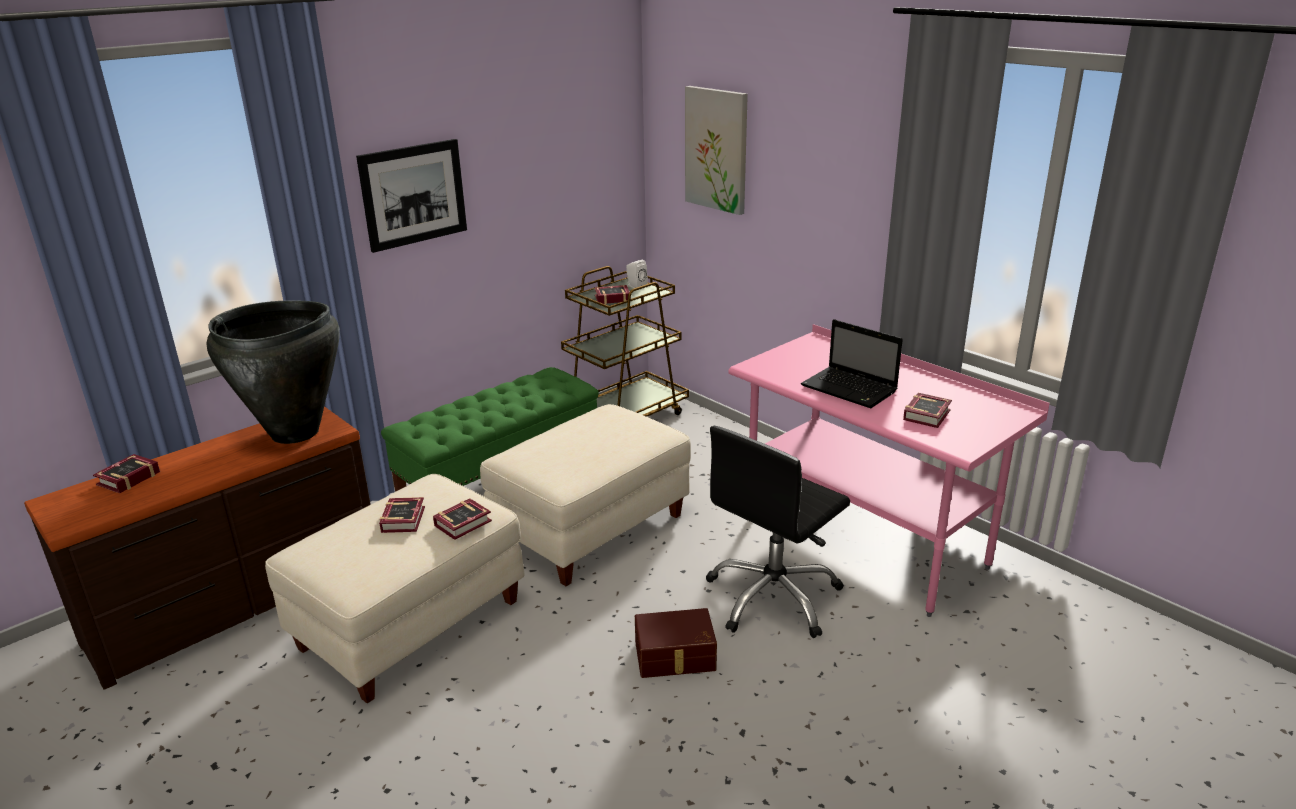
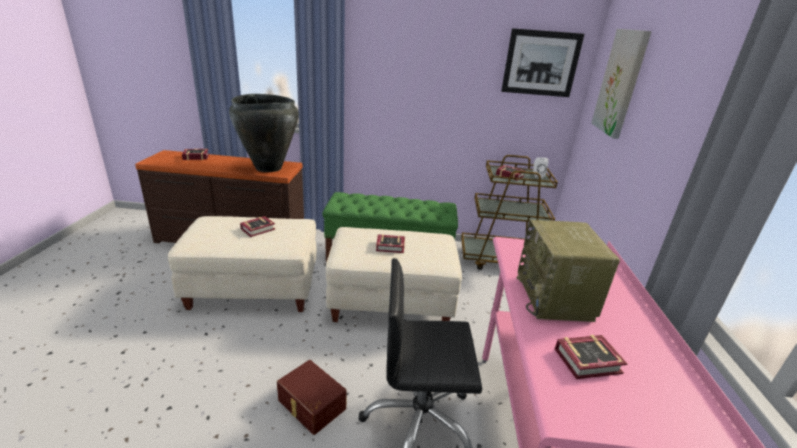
camera: 45 degrees right, 0 degrees up
(413, 194) = (395, 65): picture -> picture (541, 63)
(465, 523) = (272, 246): book -> book (391, 247)
(850, 389) = (555, 298): laptop -> radio

